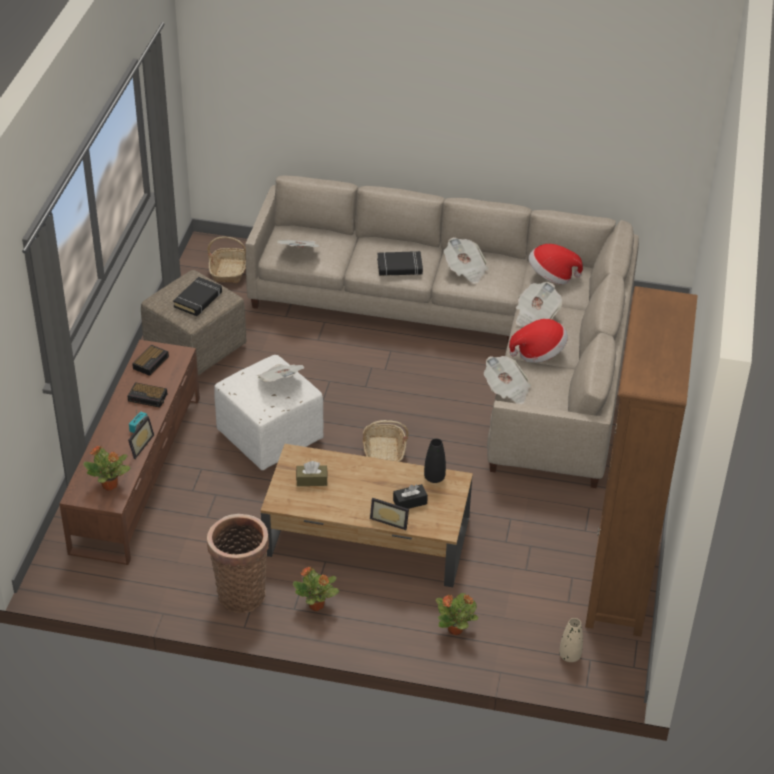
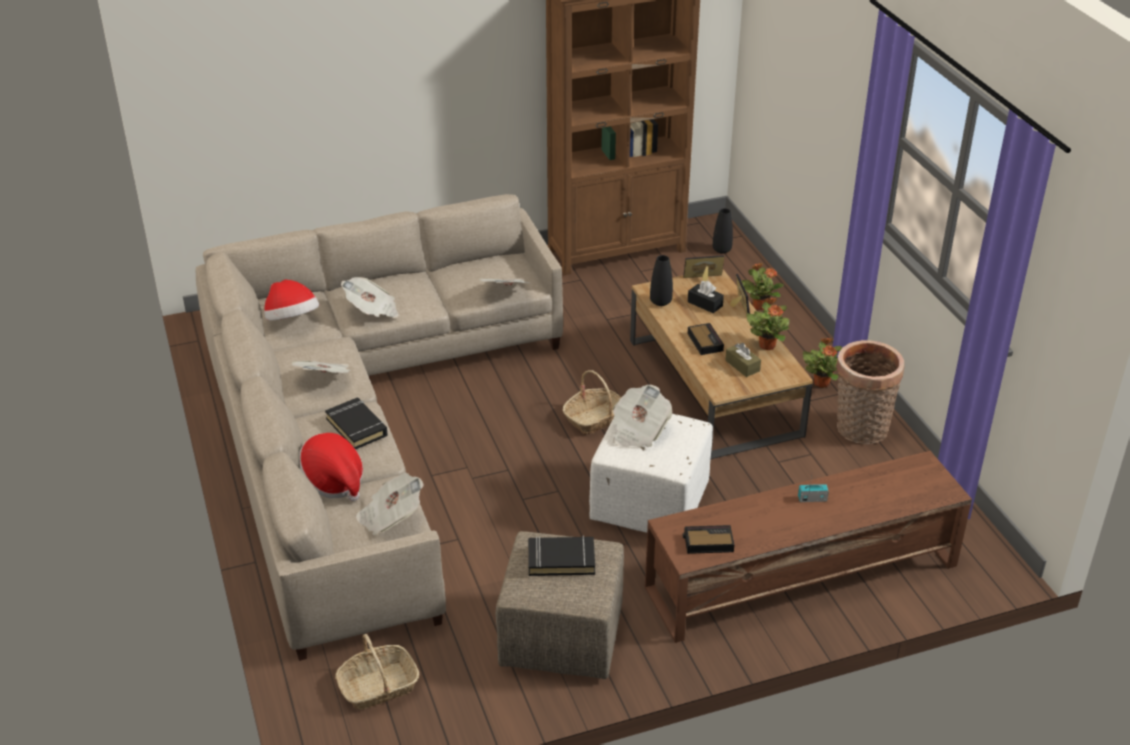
camera: 120 degrees left, 5 degrees down
(110, 485) = (909, 476): potted plant -> potted plant (767, 345)
(138, 445) = (836, 485): picture frame -> picture frame (703, 279)
(148, 397) = (763, 514): alarm clock -> alarm clock (704, 341)
(539, 353) = (430, 293): hat -> hat (333, 482)
(569, 656) = (722, 250): beige vase -> black vase

